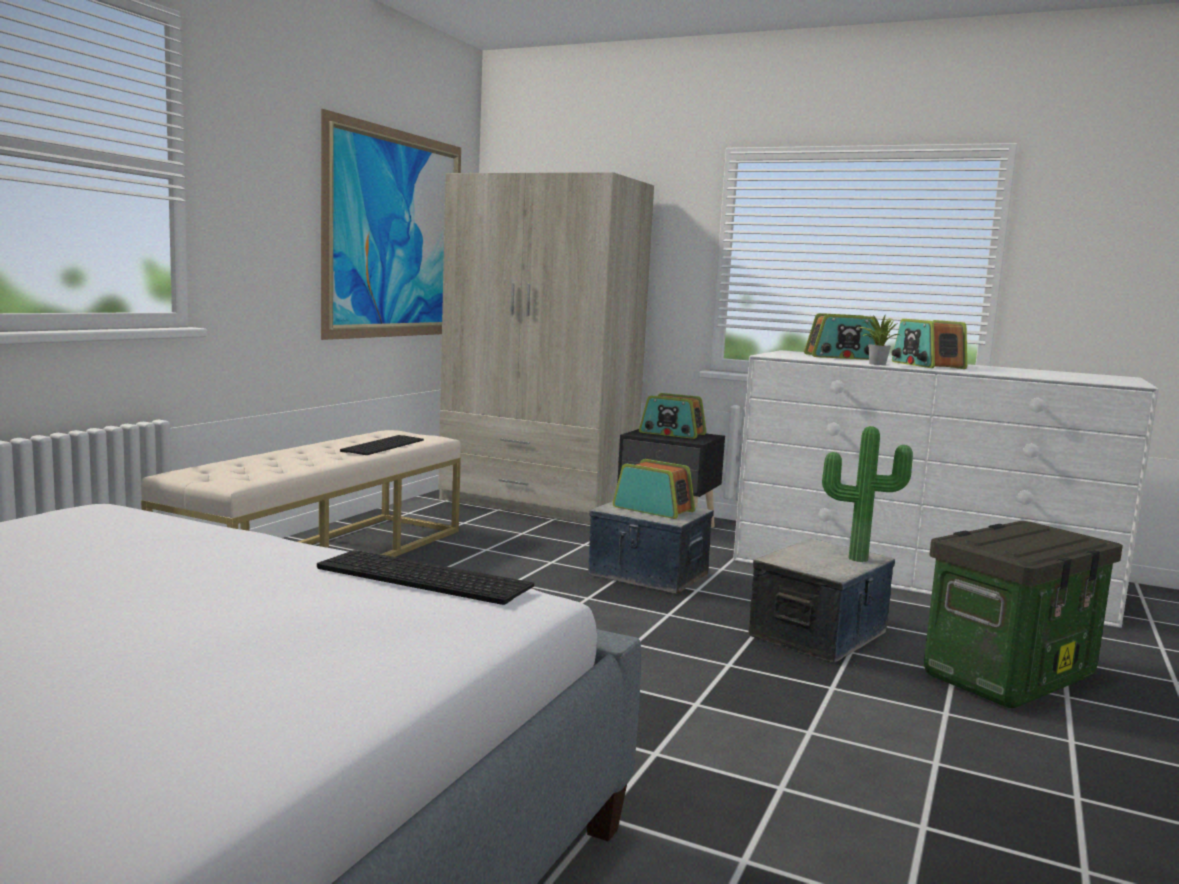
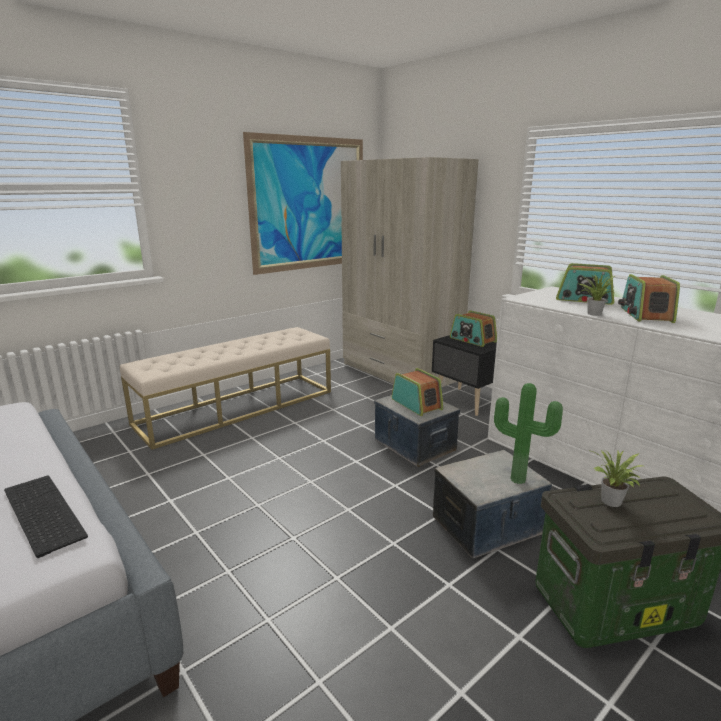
camera: 25 degrees right, 10 degrees up
(382, 445) = (272, 343): keyboard -> none
(1004, 538) = (611, 503): none -> potted plant

